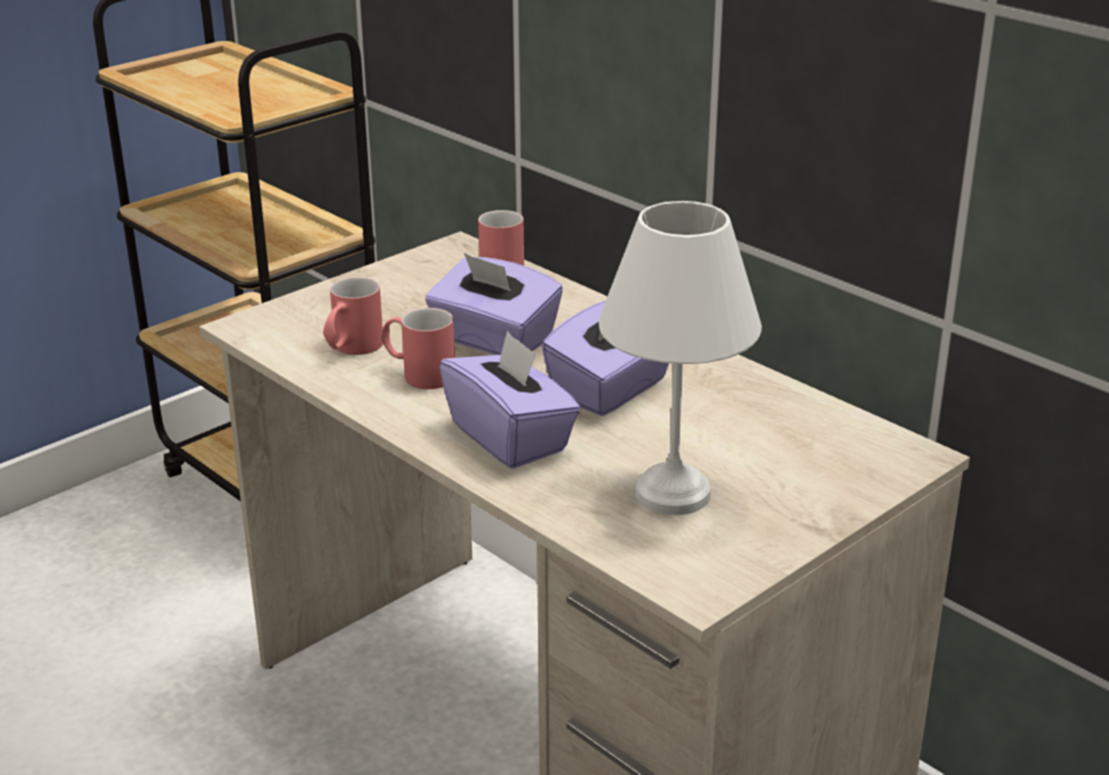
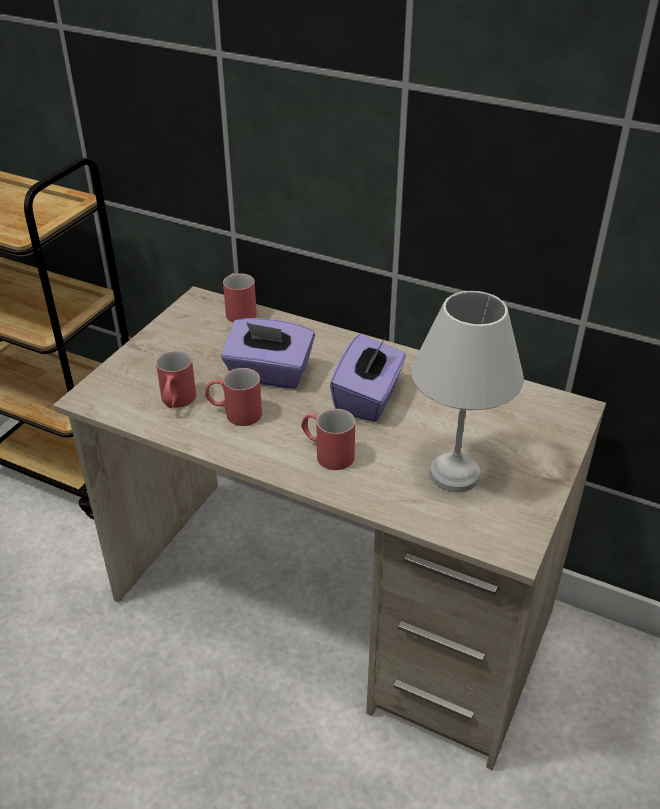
camera: 20 degrees left, 10 degrees up
(511, 438) = (327, 453): purple tissue box -> red mug

